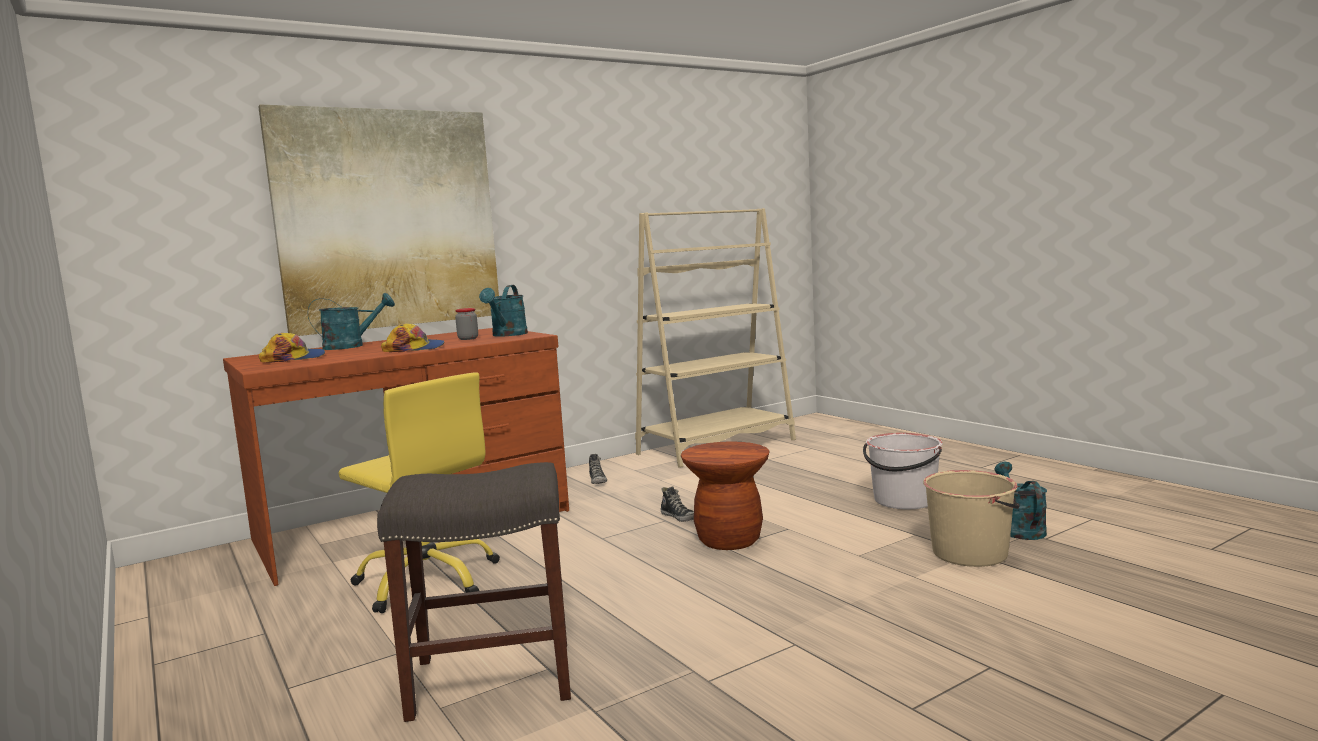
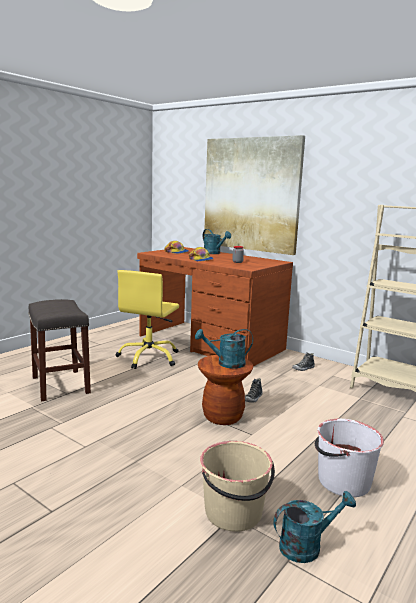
camera: 70 degrees right, 5 degrees up
(507, 335) = (252, 265): turquoise watering can -> turquoise watering can (226, 363)

